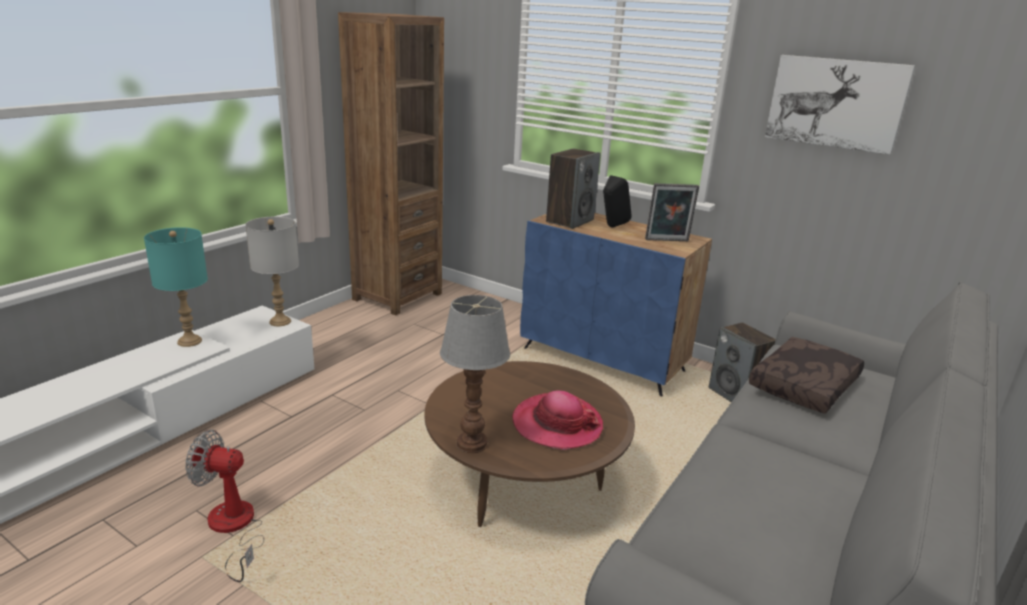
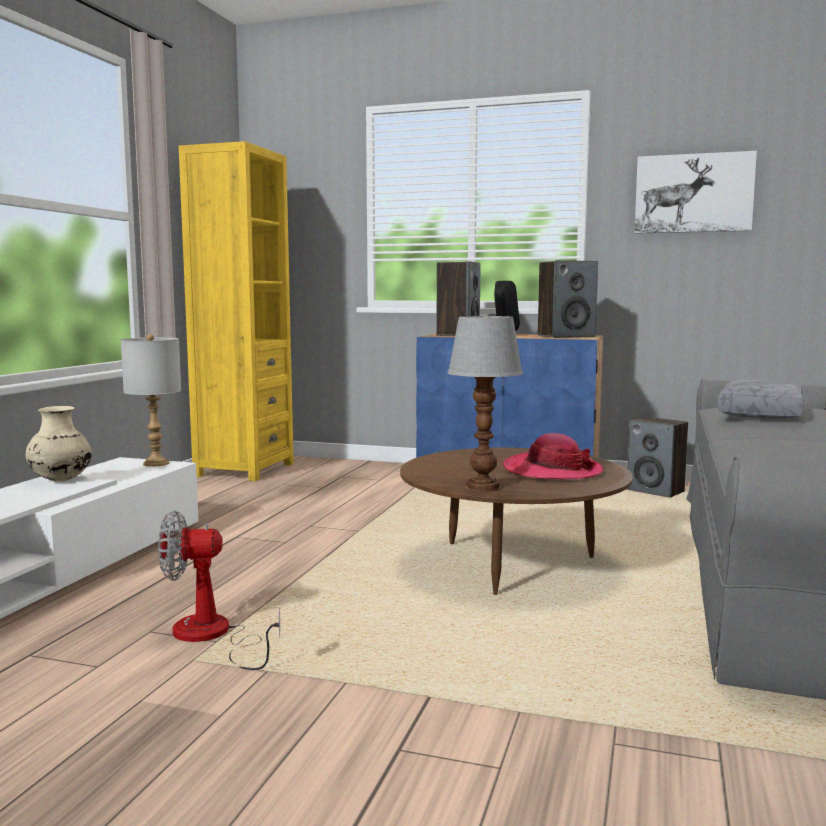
camera: 15 degrees left, 15 degrees down
(189, 341) = (60, 480): turquoise table lamp -> beige vase
(397, 296) = (244, 469): brown bookcase -> yellow bookcase
(667, 241) = (566, 336): picture frame -> speaker
(805, 386) = (762, 413): brown pillow -> grey pillow

